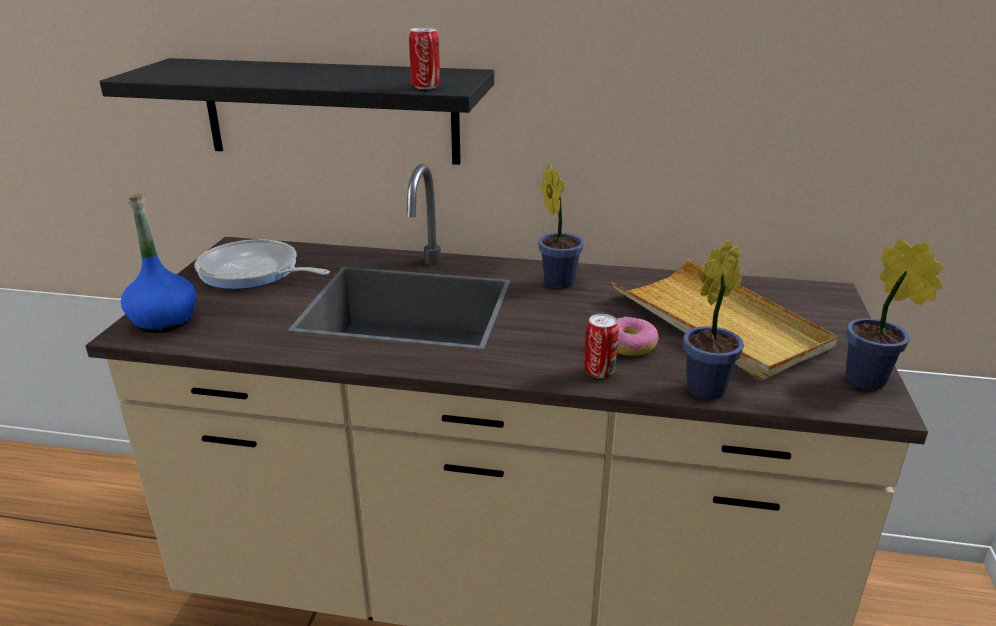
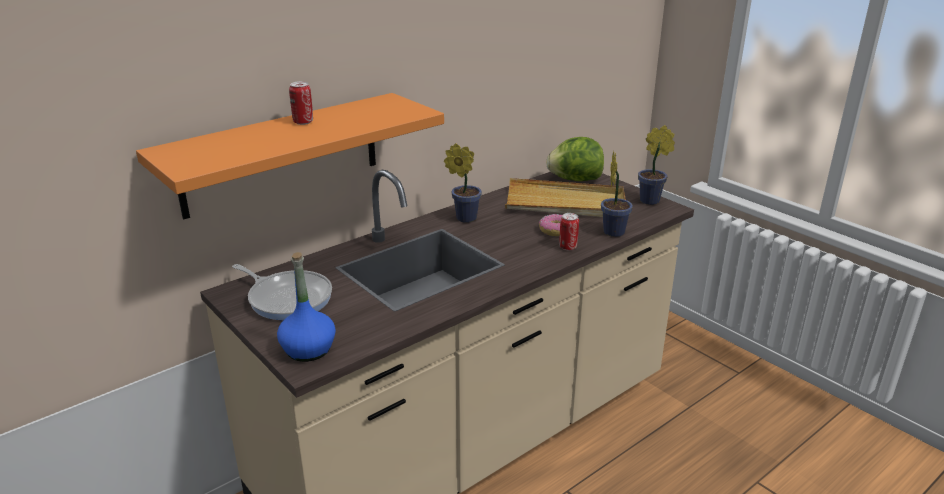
camera: 50 degrees left, 0 degrees up
(253, 272) = (287, 298): frying pan -> frying pan turned 120 degrees counterclockwise
(330, 111) = (281, 154): black shelf -> orange shelf
(425, 87) = (405, 115): can -> can (303, 122)
(801, 302) = (575, 180): none -> lettuce

